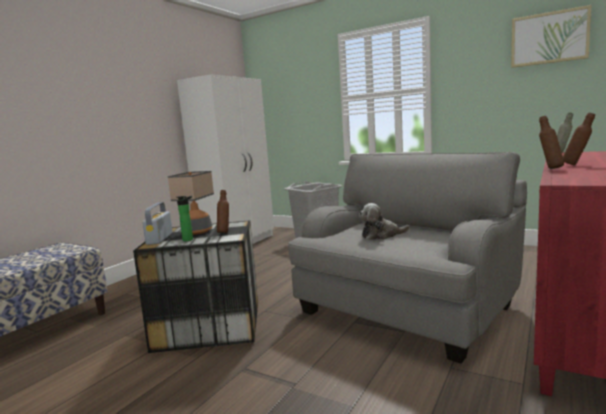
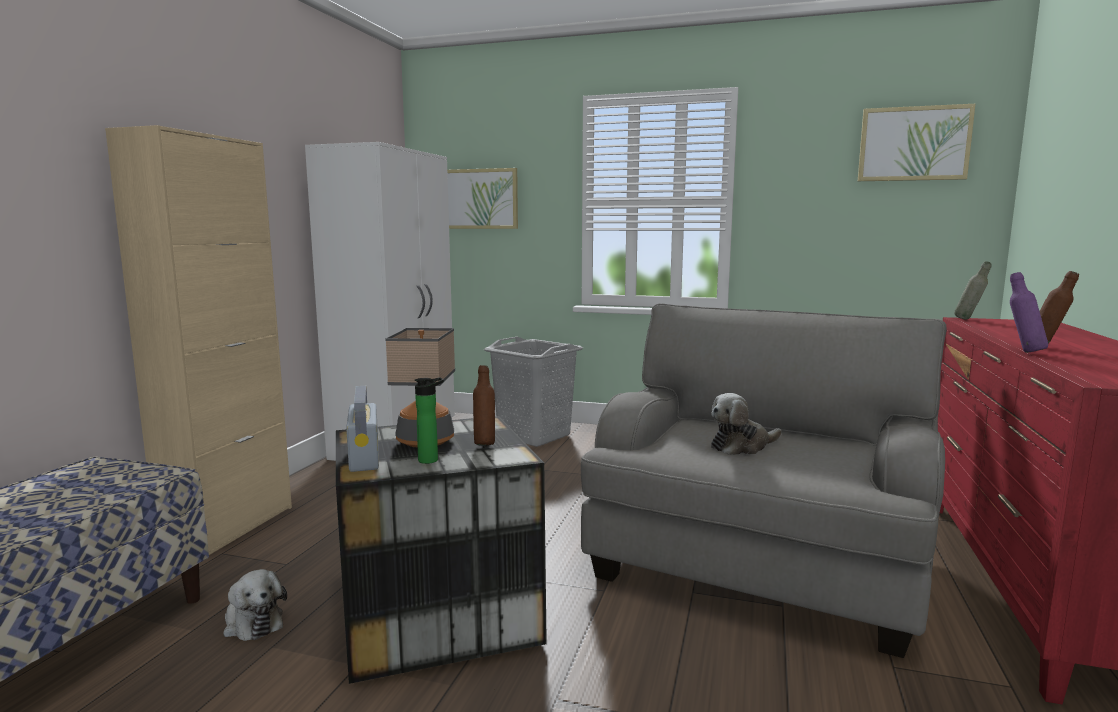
camera: 15 degrees left, 0 degrees up
(122, 324) = (252, 622): none -> plush toy
(134, 282) = (229, 528): none -> beige cabinet
(285, 102) = (479, 199): none -> picture
(549, 168) = (1023, 352): brown bottle -> purple bottle

